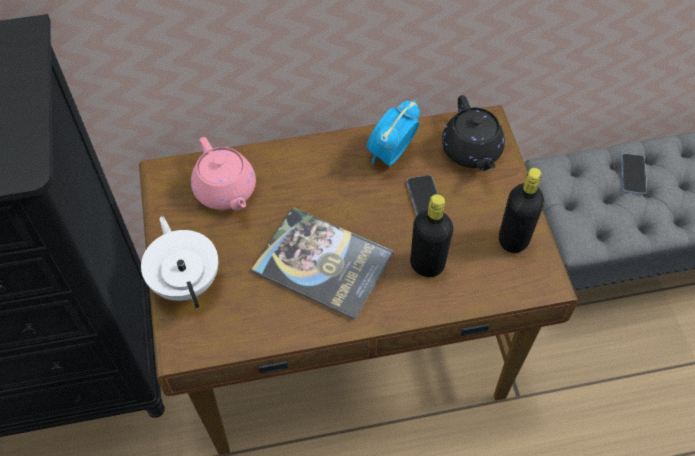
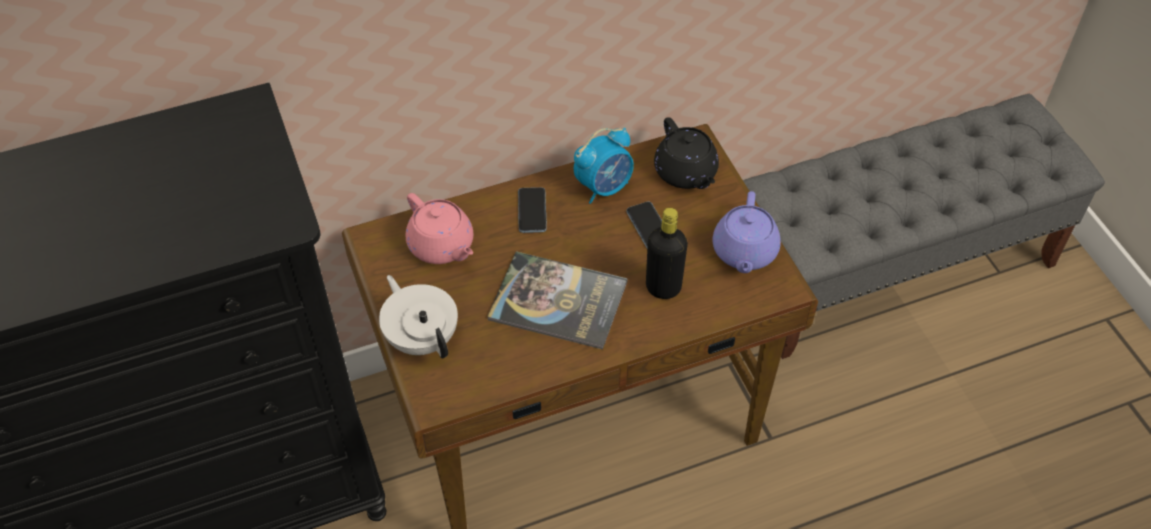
camera: 10 degrees left, 5 degrees down
(390, 154) = (604, 187): alarm clock -> alarm clock turned 150 degrees counterclockwise
(513, 240) = (744, 252): black bottle -> purple teapot
(633, 175) = (851, 181): phone -> phone (532, 211)

